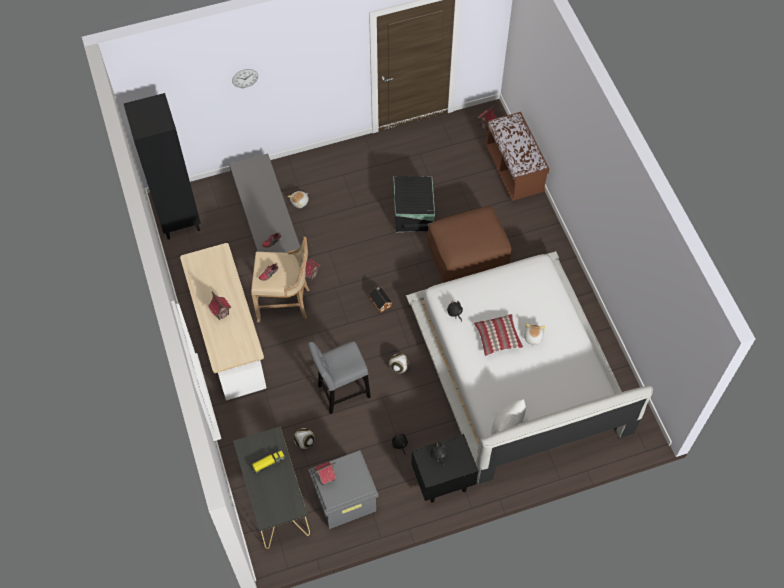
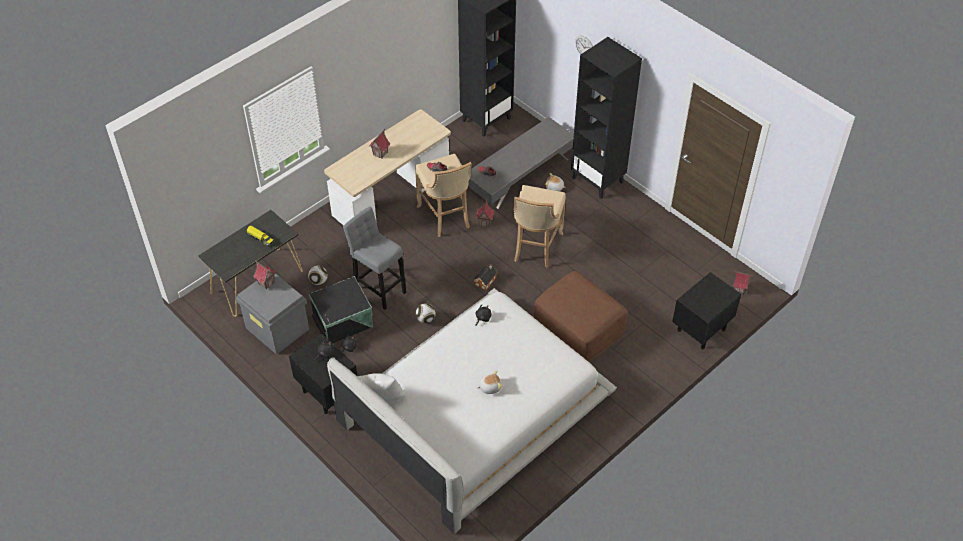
camera: 65 degrees right, 10 degrees down
(311, 165) = (598, 180): none -> black bookcase
(363, 247) = (535, 248): none -> beige stool
(414, 212) = (597, 270): black storage box -> black storage box (344, 322)
(498, 338) = (474, 360): pillow -> none
(514, 170) = (700, 330): brown bench -> black nightstand

